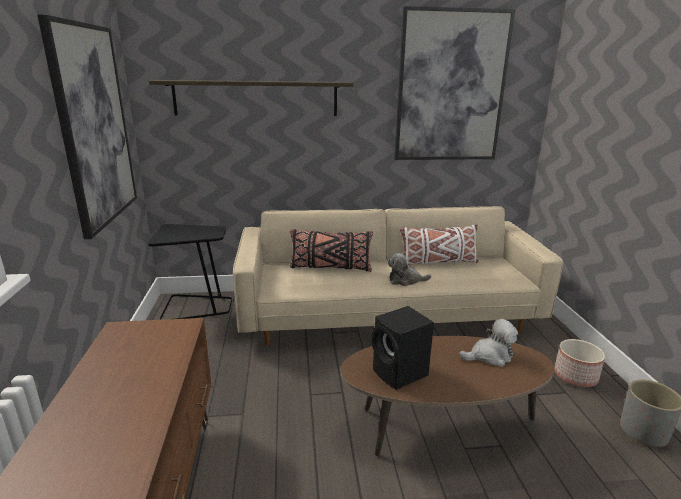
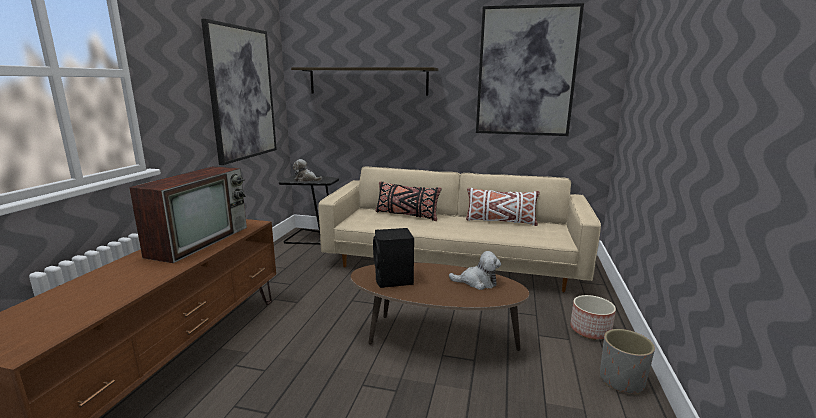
camera: 20 degrees right, 5 degrees down
(130, 376) = (200, 240): none -> television
(405, 280) = (458, 229): plush toy -> plush toy (306, 180)

